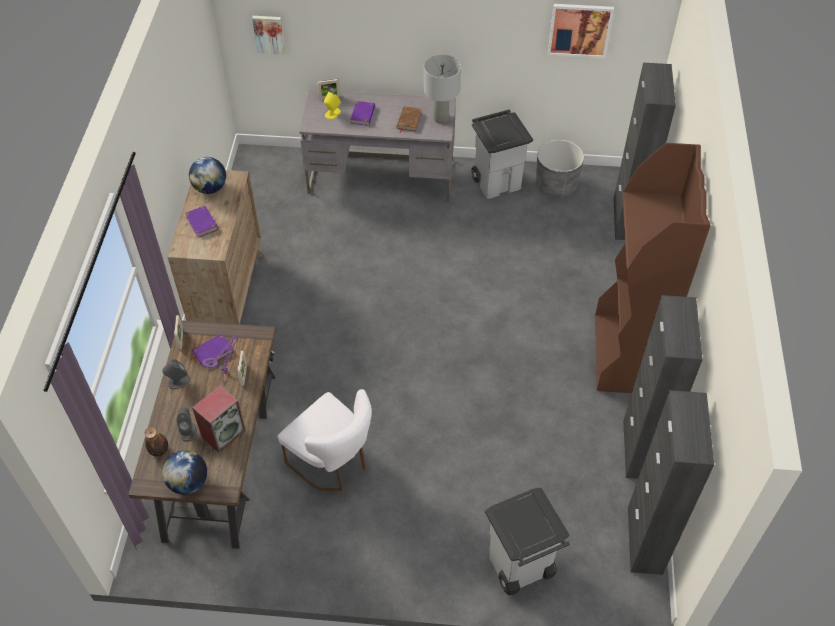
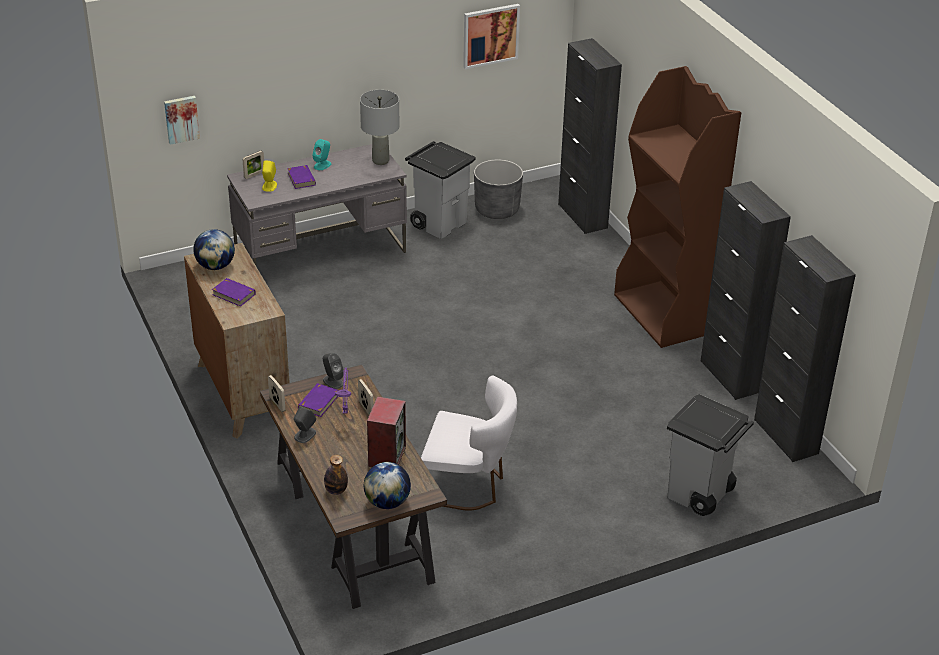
camera: 30 degrees left, 15 degrees down
(188, 431) = (350, 467): grey speaker -> grey speaker (333, 381)
(390, 106) = (322, 165): none -> turquoise speaker
(408, 120) = (351, 171): brown book -> none

